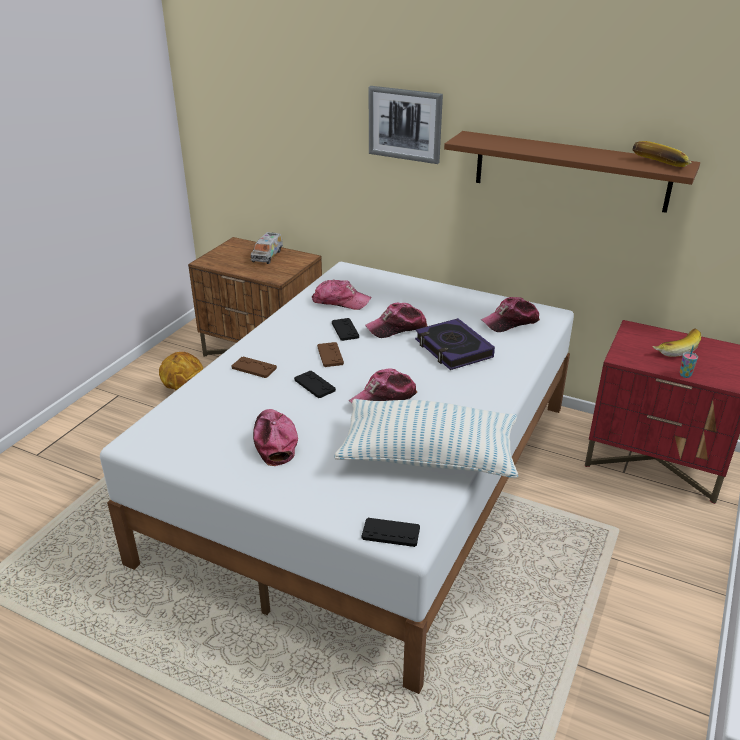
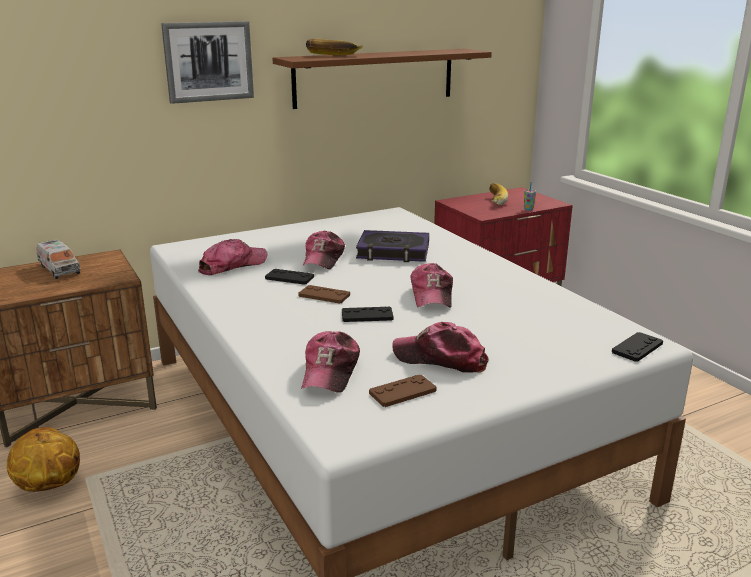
camera: 55 degrees left, 10 degrees down
(254, 368) = (288, 334): brown game controller -> brown game controller (402, 392)
(428, 456) = (541, 304): pillow -> none
(510, 322) = (384, 225): cap -> cap (330, 372)
(658, 165) = (455, 51): banana -> banana (333, 56)

